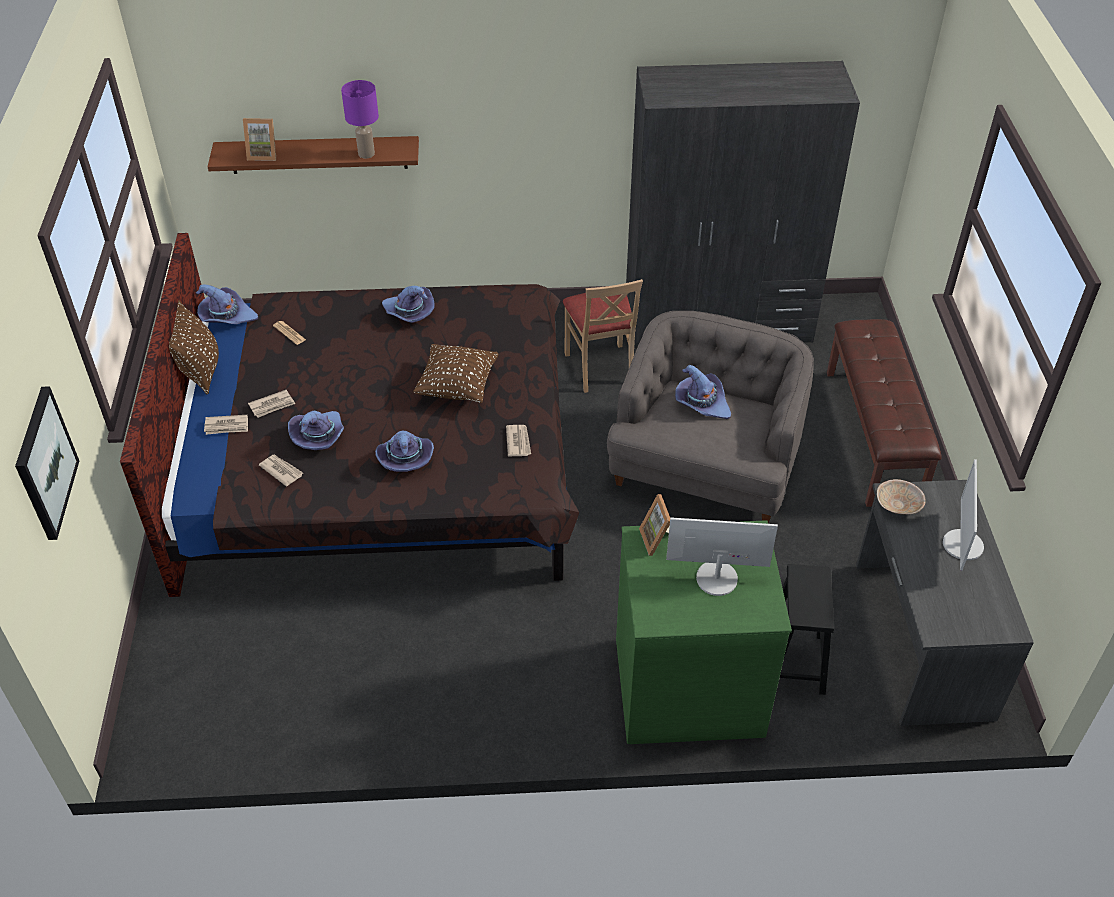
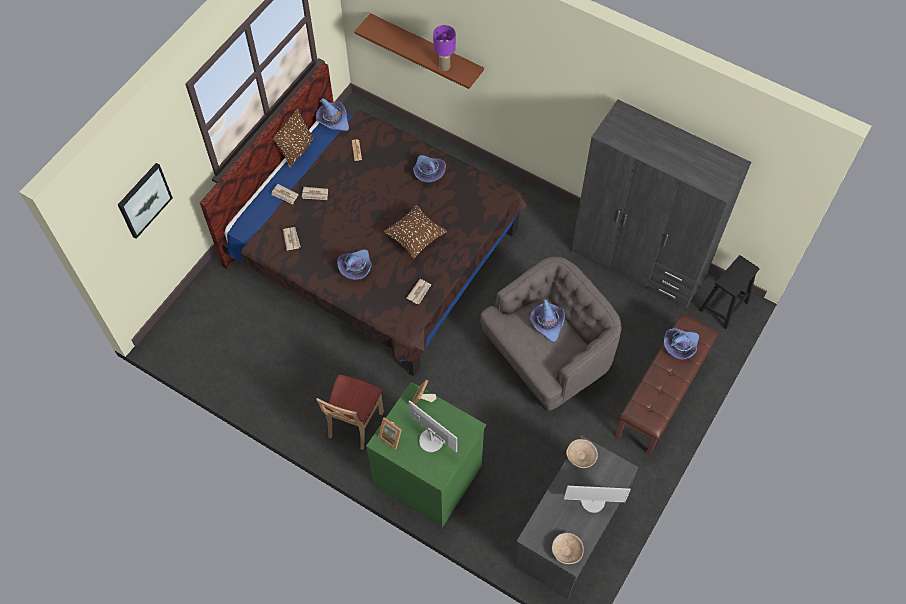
camera: 35 degrees right, 15 degrees up
(263, 154) = (389, 37): picture frame -> picture frame (392, 436)
(319, 436) = (324, 228): purple hat -> purple hat (680, 346)
(600, 367) = (542, 254): beige chair -> beige chair (354, 423)
(794, 660) = (493, 497): black stool -> black stool (724, 305)
(962, 545) = (593, 501): monitor -> monitor turned 135 degrees counterclockwise
(992, 619) = (566, 550): none -> beige bowl

